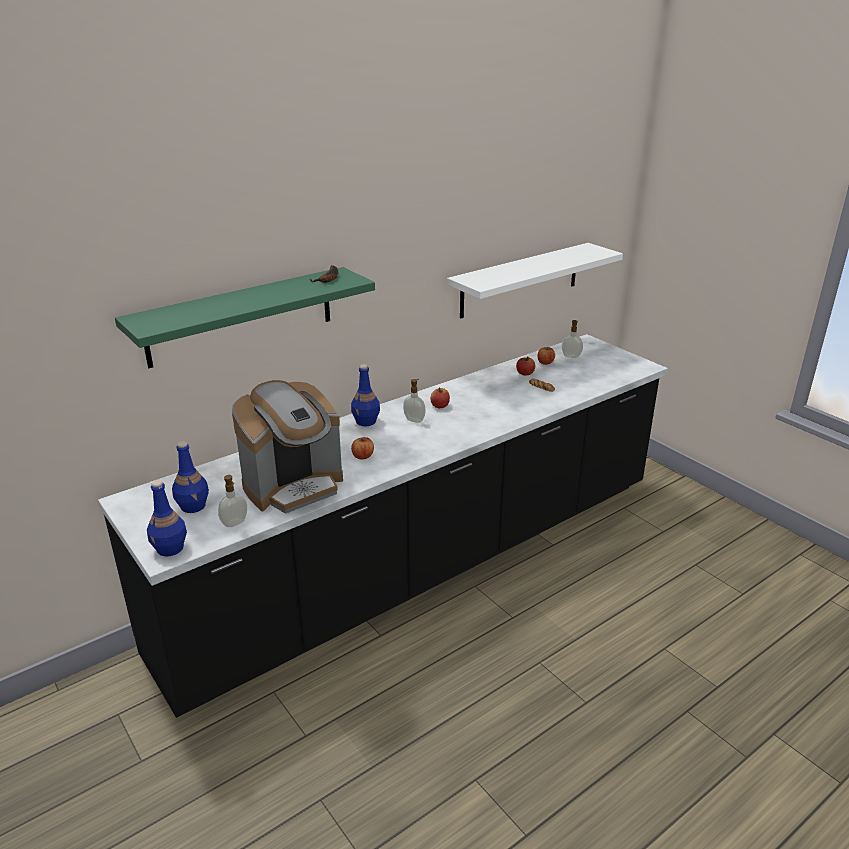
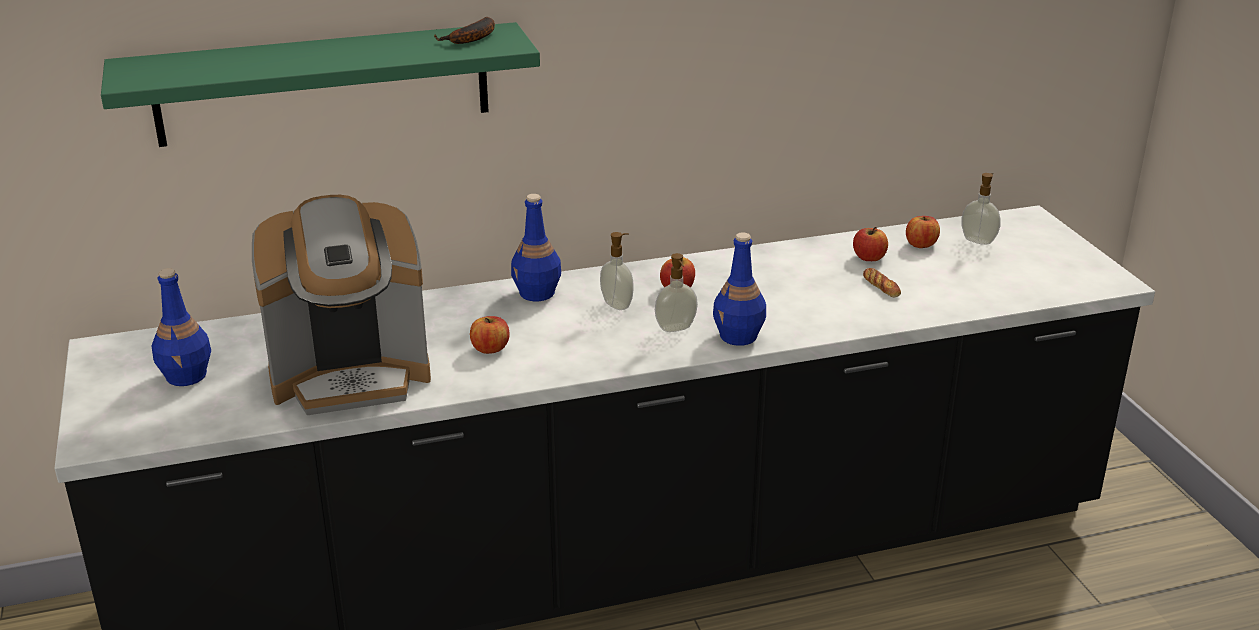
camera: 20 degrees right, 0 degrees up
(170, 548) = (110, 432): blue bottle -> blue bottle (739, 336)
(235, 523) = (225, 415): soap dispenser -> soap dispenser (676, 329)
(520, 280) = (891, 86): white shelf -> none

